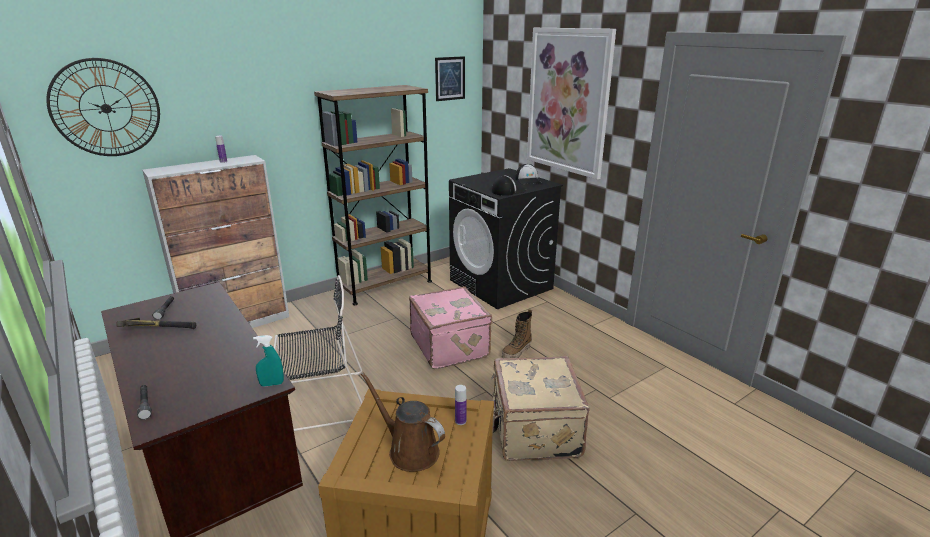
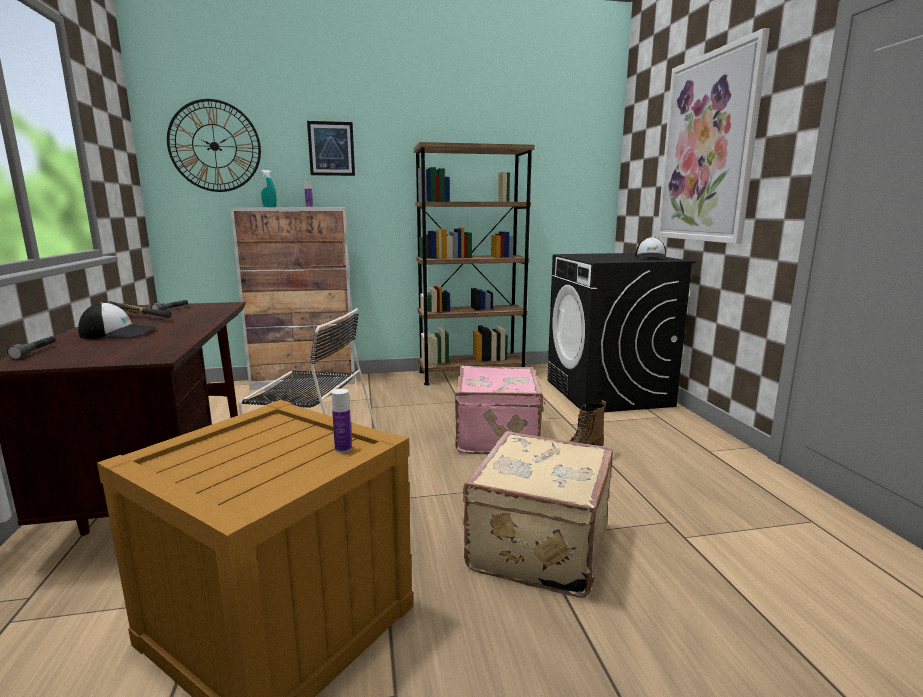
camera: 25 degrees right, 10 degrees down
(272, 384) = (157, 357): turquoise spray bottle -> turquoise spray bottle (269, 207)
(409, 450) = (243, 460): brown watering can -> none
(450, 78) = (577, 149): picture -> picture (331, 148)
(508, 191) = (613, 260): cap -> cap (119, 333)

